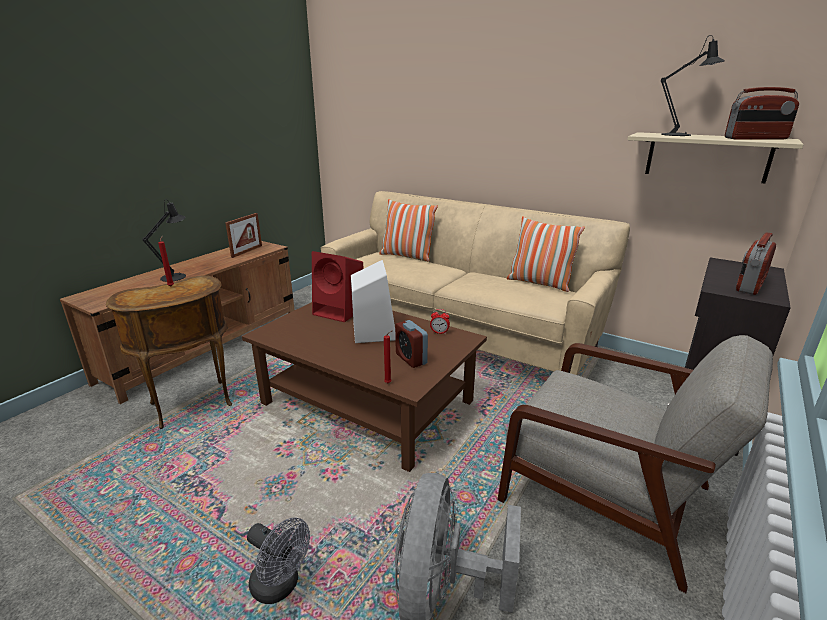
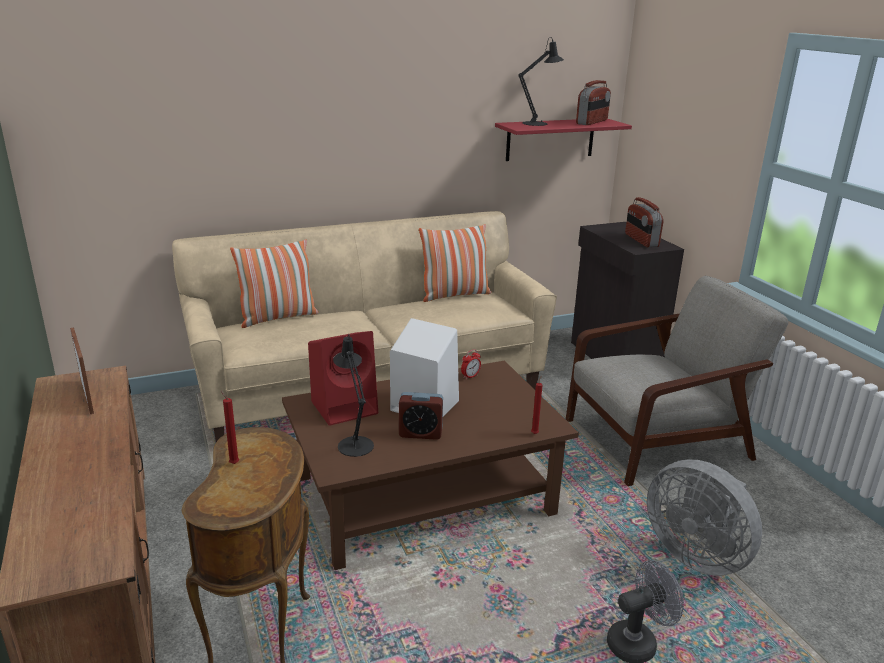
camera: 55 degrees left, 0 degrees up
(176, 276) = (93, 473): black table lamp -> black table lamp (354, 443)
(411, 359) = (503, 408): alarm clock -> alarm clock (420, 433)
(707, 157) = (550, 139): beige shelf -> red shelf

